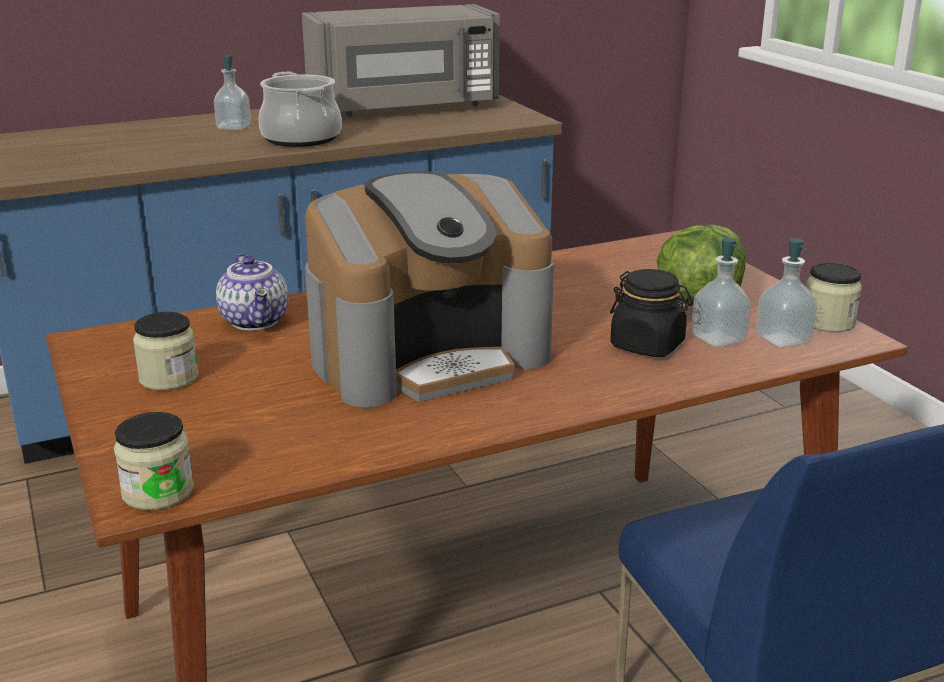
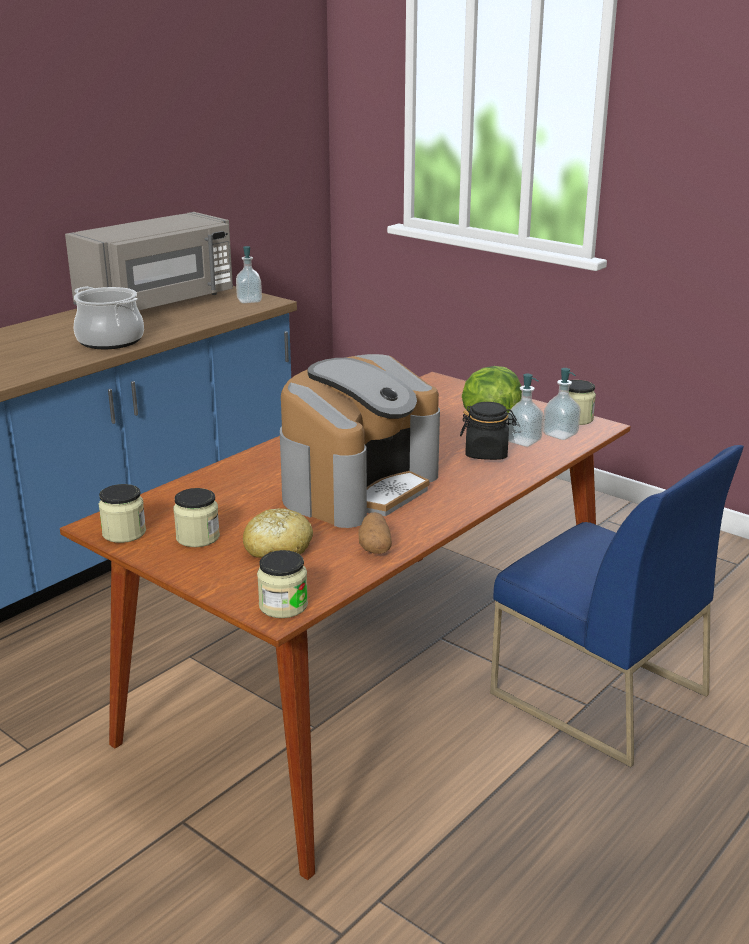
camera: 25 degrees left, 0 degrees up
(99, 354) = (124, 533): none -> jar
(234, 127) = (38, 338): soap dispenser -> soap dispenser (249, 301)
(241, 413) = (277, 548): none -> bread
(256, 321) = (212, 487): teapot -> none
(360, 440) = (375, 547): none -> potato

